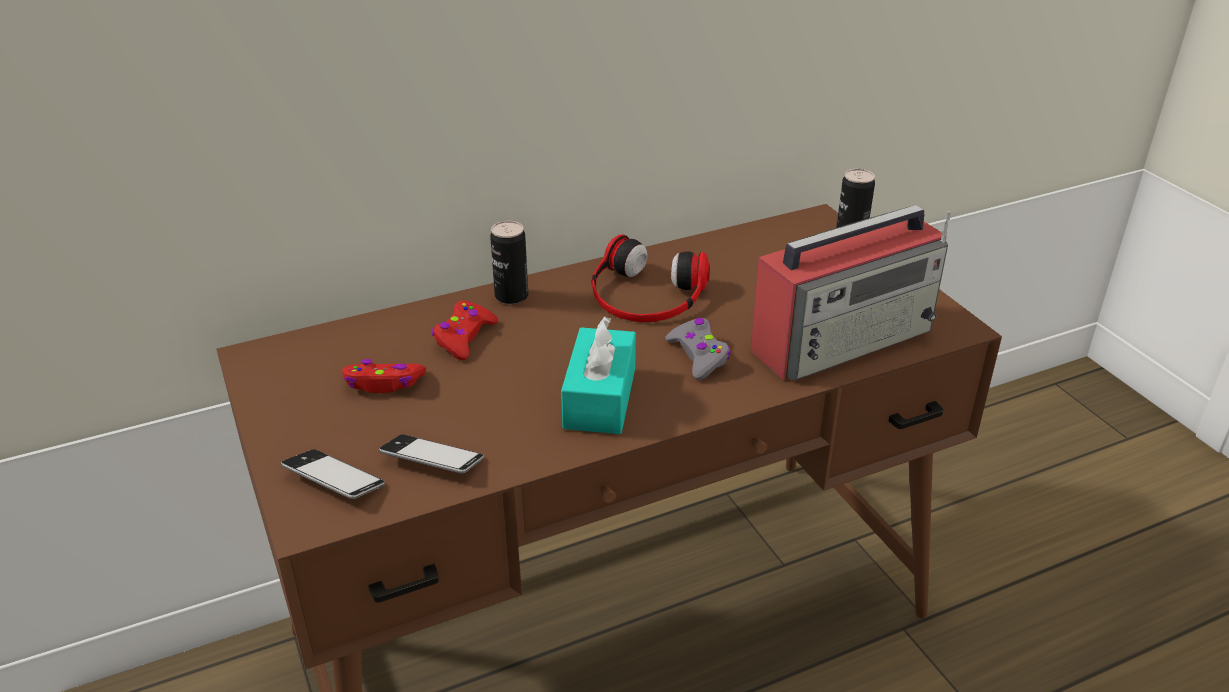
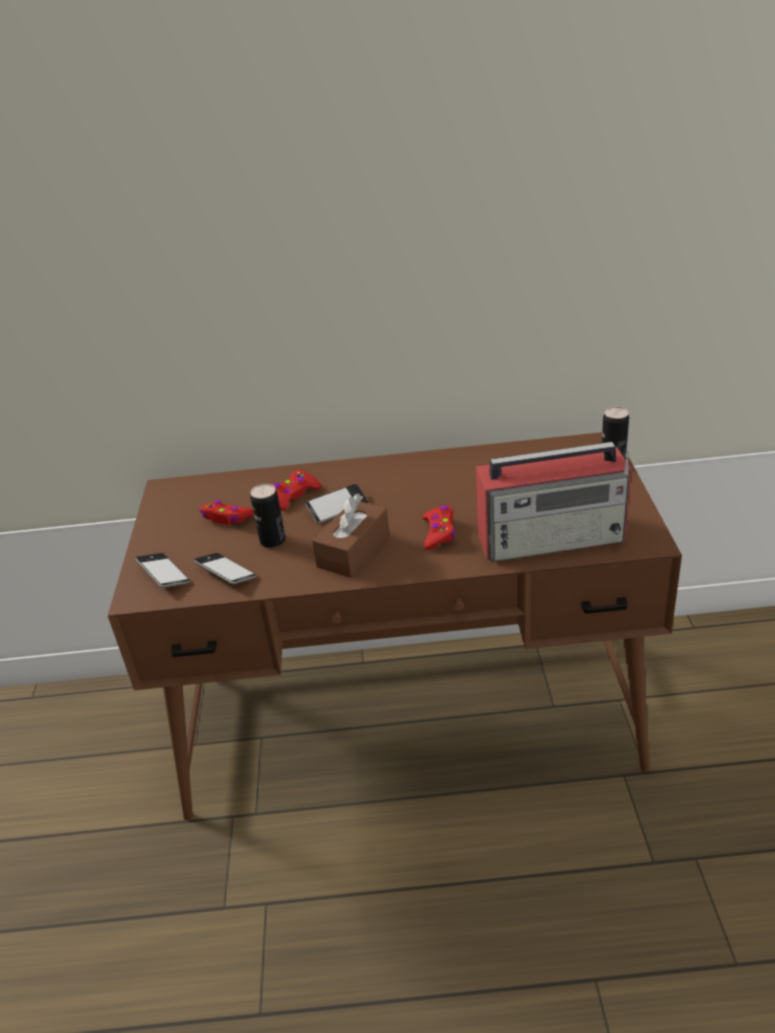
camera: 25 degrees right, 0 degrees up
(511, 296) = (341, 471): can -> can (272, 540)
(539, 345) = (337, 508): none -> phone
(600, 398) = (353, 551): turquoise tissue box -> brown tissue box
(646, 294) = (432, 482): headphones -> none
(698, 356) = (439, 532): grey game controller -> red game controller

